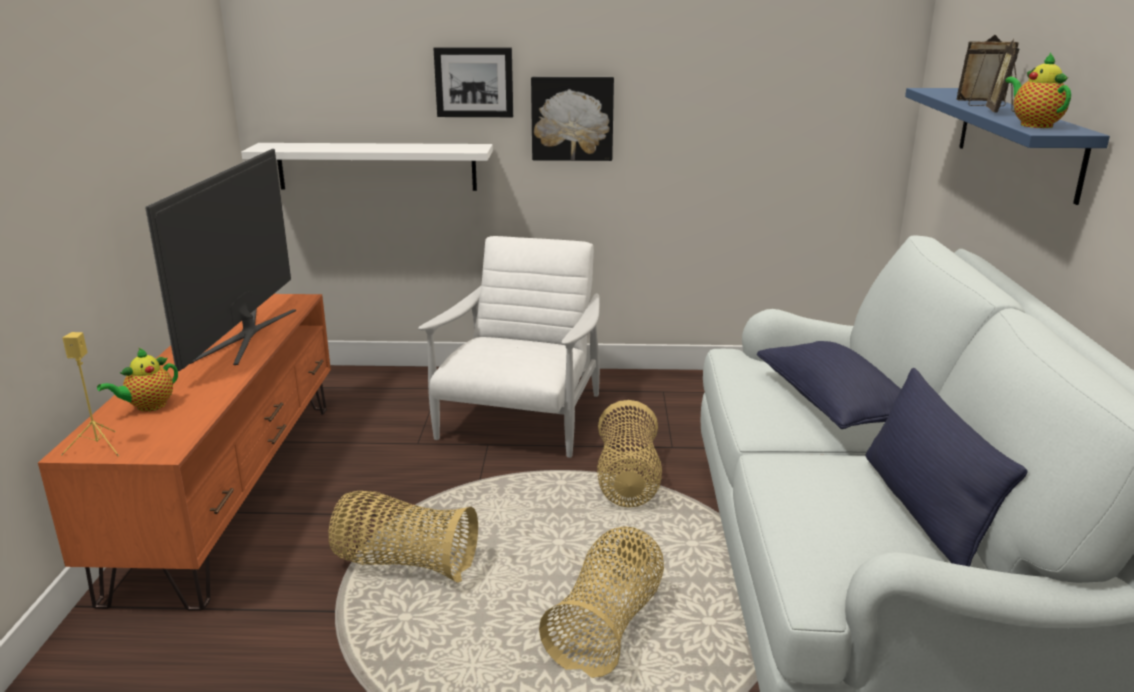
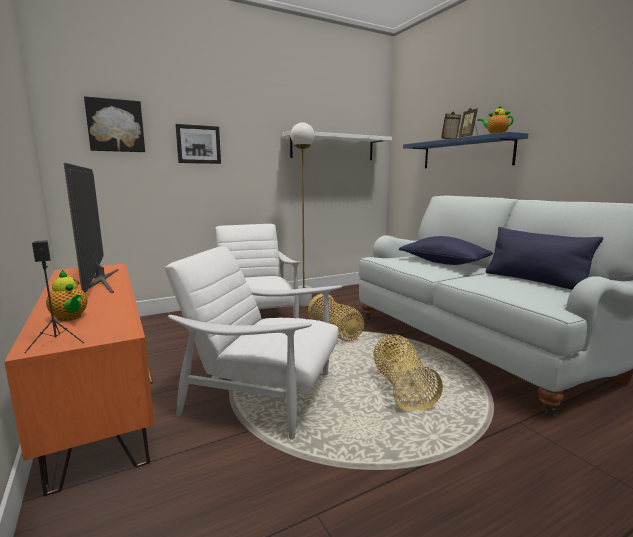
camera: 30 degrees left, 10 degrees down
(99, 447) = (57, 342): yellow speaker -> black speaker
(148, 406) = (70, 318): teapot -> teapot turned 60 degrees counterclockwise
(377, 166) = (141, 192): white shelf -> white shelf (333, 147)
(403, 563) = (263, 395): basket -> white armchair
(572, 118) = (250, 165): picture -> picture (115, 126)
(644, 399) = (303, 303): none -> white floor lamp

